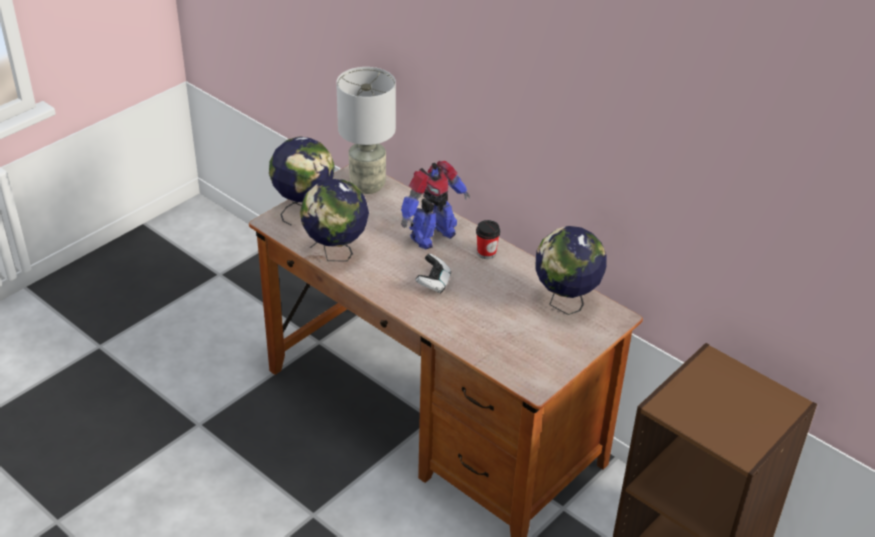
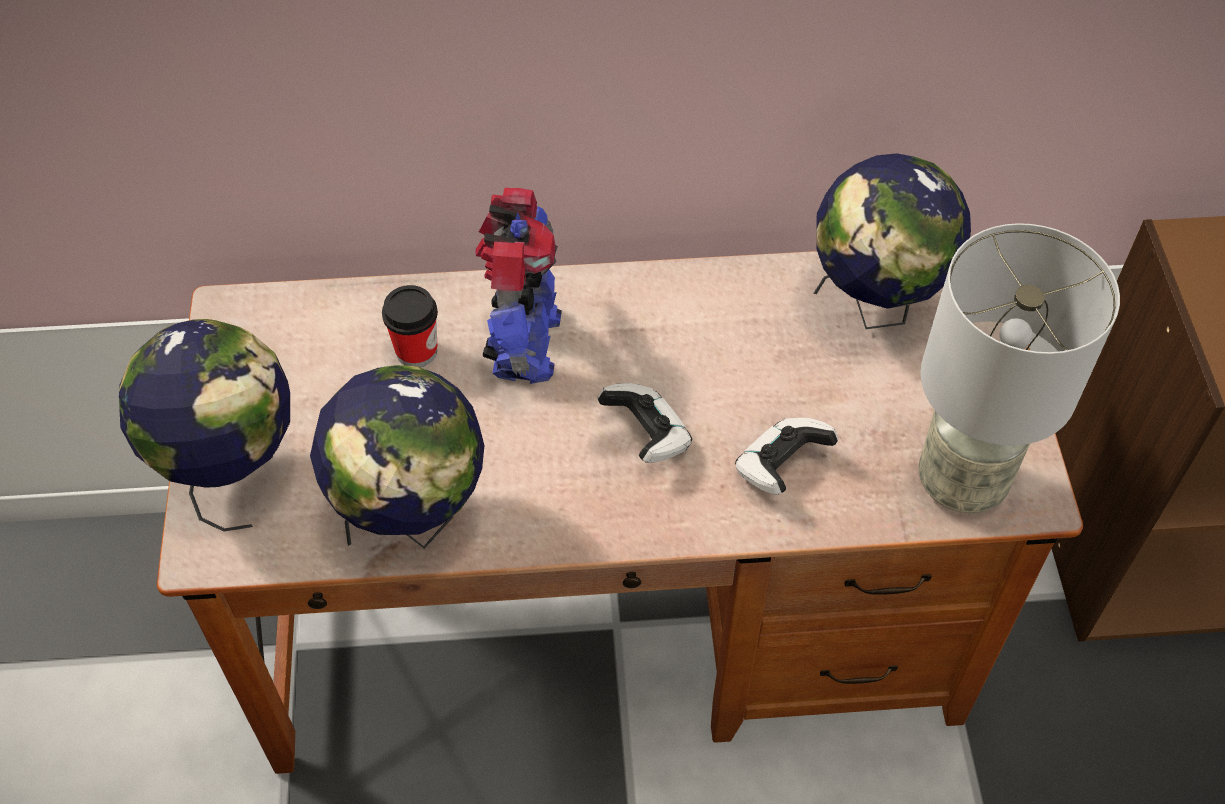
camera: 45 degrees left, 15 degrees up
(367, 185) = (282, 328): grey table lamp -> grey table lamp (960, 480)
(463, 319) = (781, 467): none -> game controller
(486, 253) = (649, 308): cup -> cup (416, 351)

